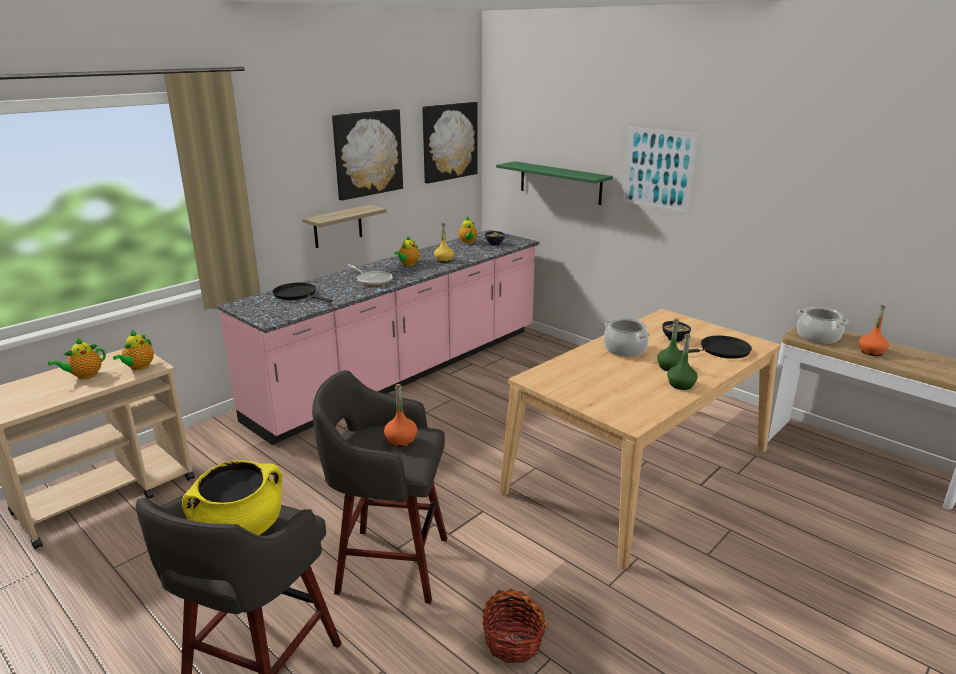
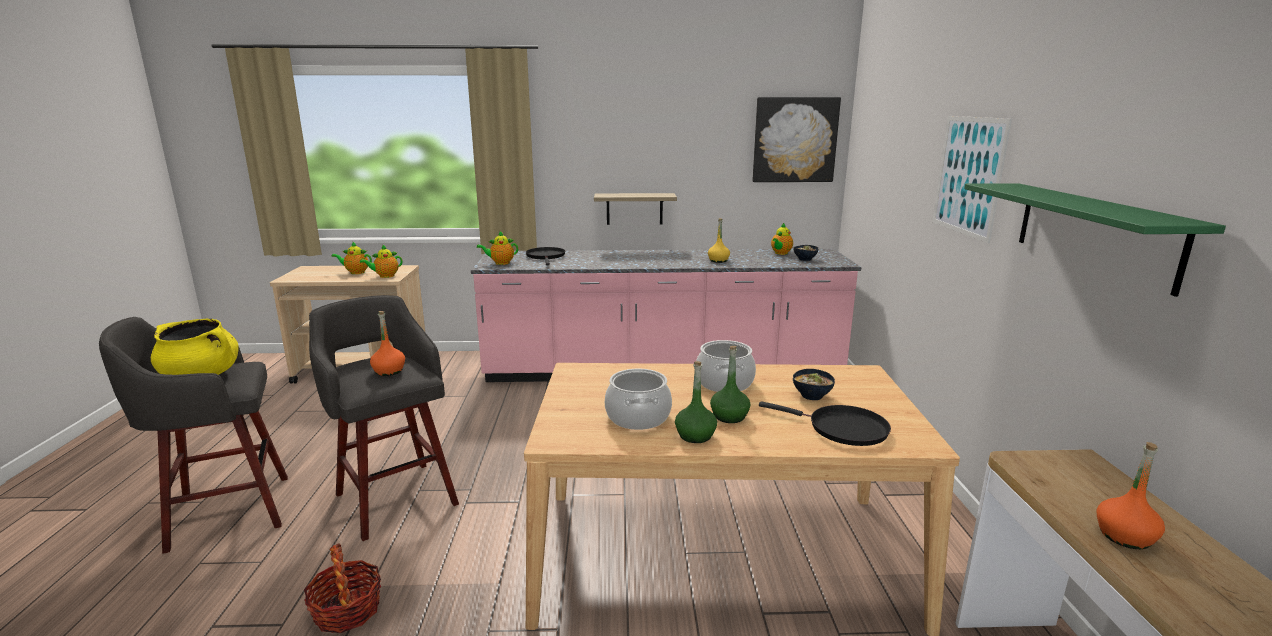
camera: 45 degrees right, 5 degrees down
(367, 153) = (678, 140): picture -> none
(373, 280) = (621, 260): frying pan -> none
(408, 264) = (679, 257): teapot -> teapot (500, 263)
(560, 183) = (891, 194): green shelf -> green shelf (1094, 233)
(817, 337) = (1058, 476): cooking pot -> cooking pot (637, 417)

